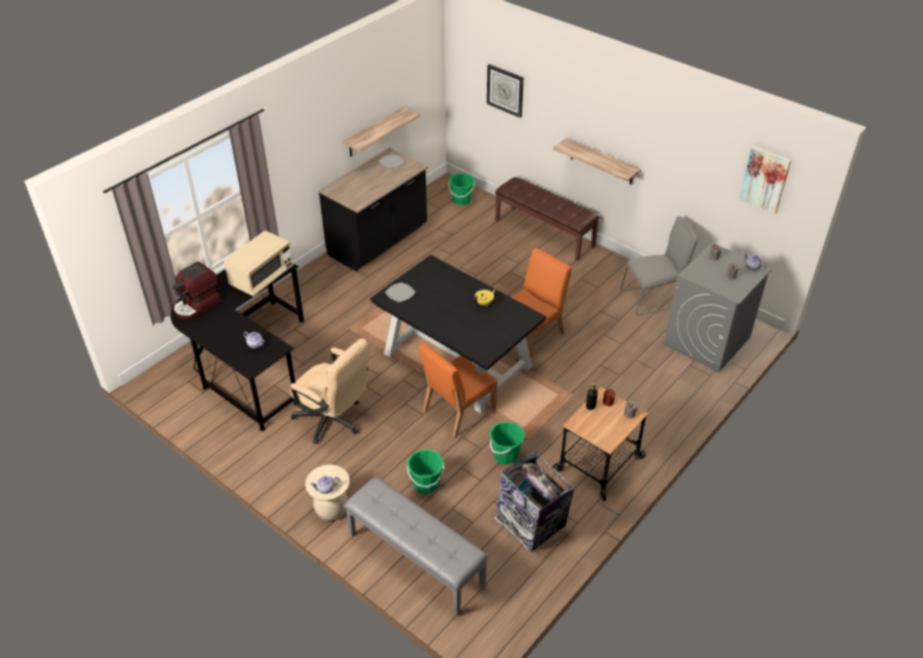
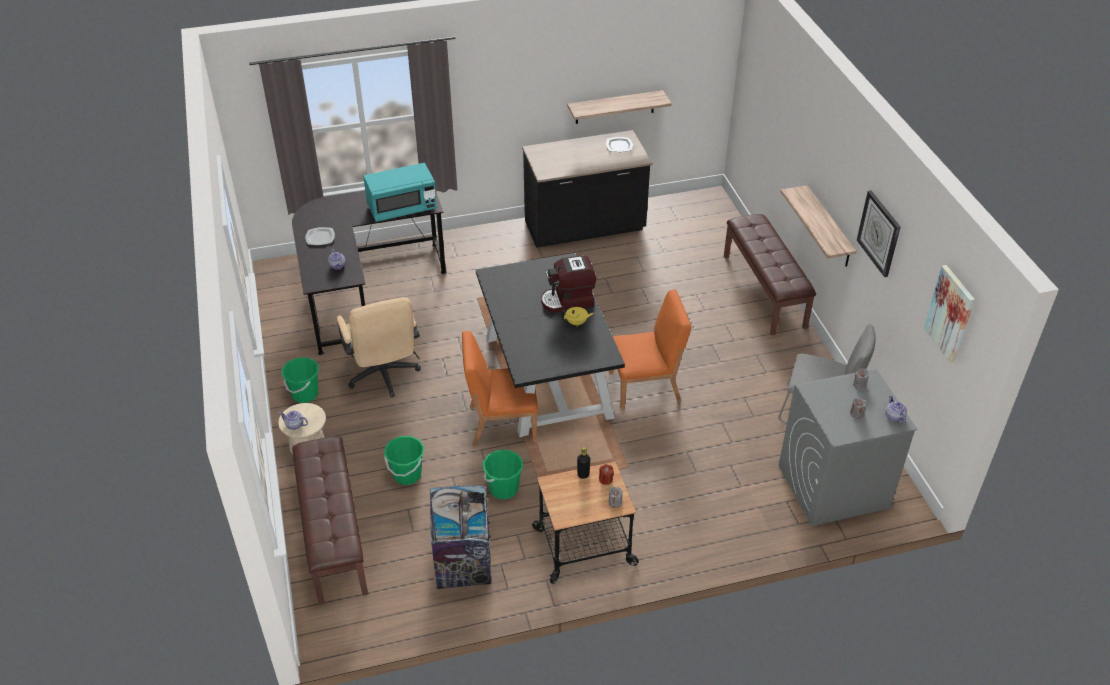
camera: 35 degrees right, 0 degrees up
(197, 305) = (326, 210): coffee machine -> coffee machine (568, 301)
(261, 277) = (402, 208): beige microwave -> turquoise microwave
(400, 293) = (508, 277): plate -> plate (320, 237)
(415, 560) = (332, 535): grey bench -> brown bench
(461, 200) = (709, 220): green bucket -> green bucket (305, 394)
(505, 90) = (773, 107): wall clock -> wall clock (879, 233)

